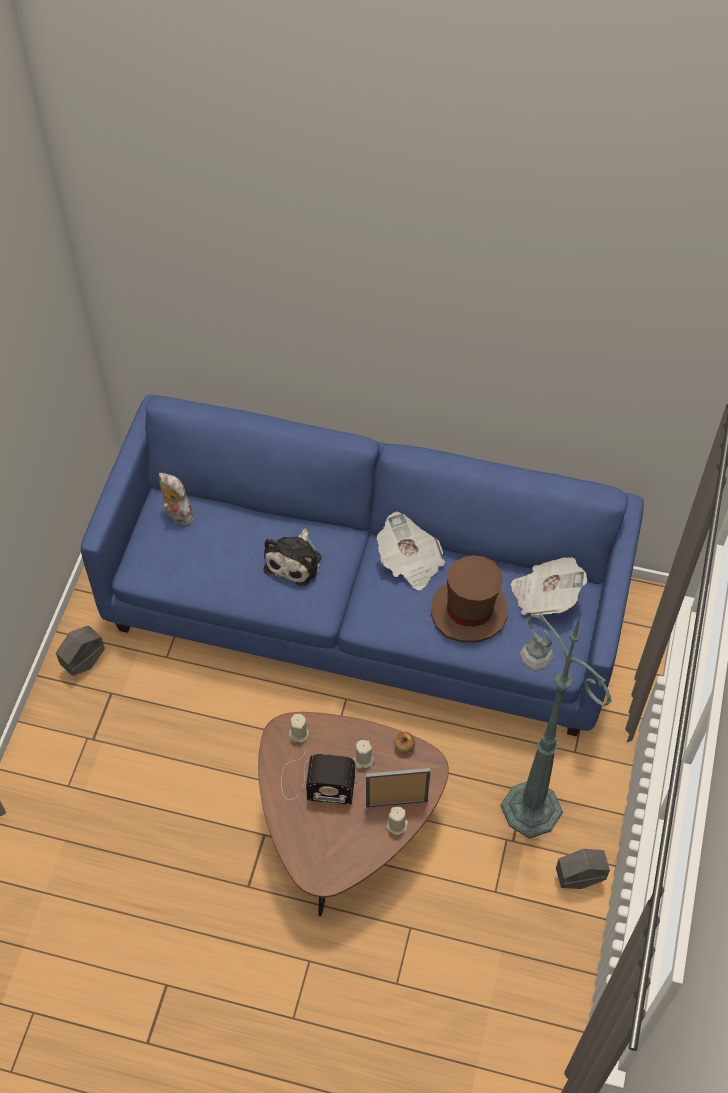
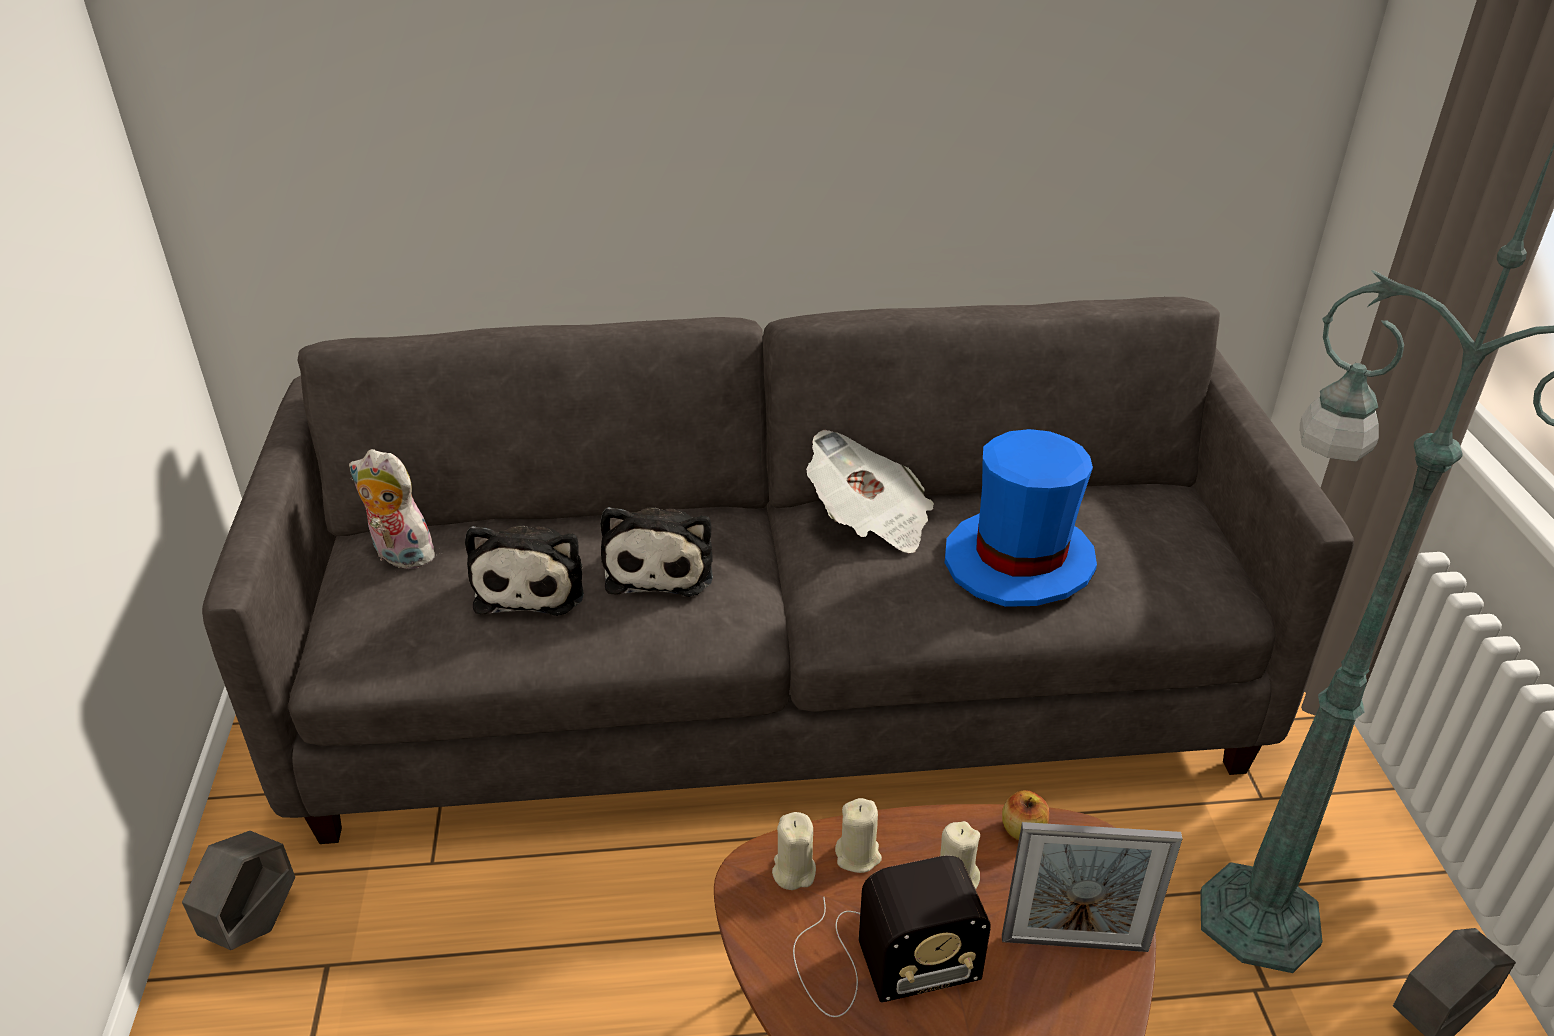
camera: 20 degrees left, 20 degrees down
(232, 553) = (532, 584): none -> plush toy
(364, 607) = (778, 683): blue sofa -> grey sofa
(396, 803) = (1074, 943): picture frame -> picture frame turned 150 degrees counterclockwise
(397, 825) = (1105, 990): beige candle -> beige candle (858, 855)
(469, 611) = (1019, 561): brown hat -> blue hat
(545, 595) = (1128, 510): newspaper -> none

